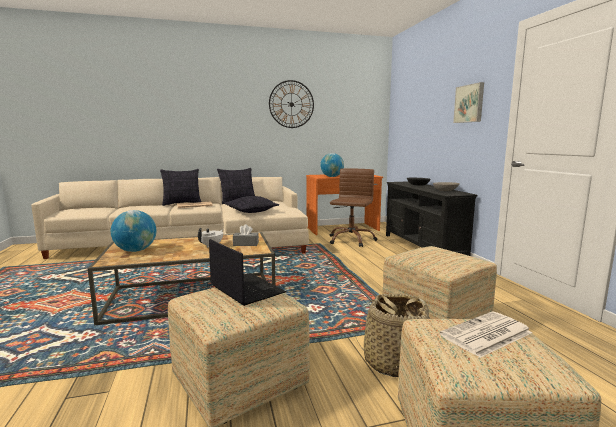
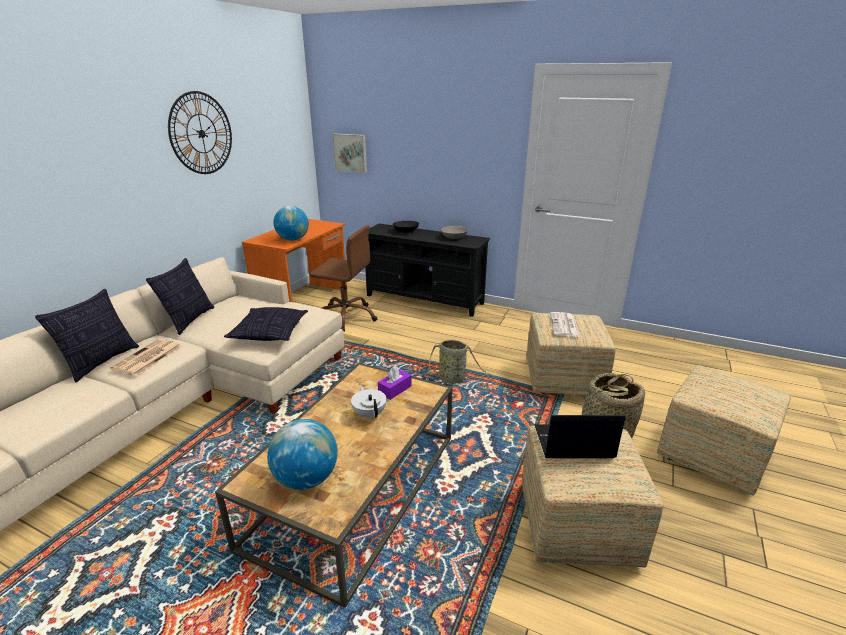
camera: 50 degrees left, 15 degrees up
(246, 244) = (395, 389): grey tissue box -> purple tissue box
(346, 285) = (454, 379): none -> basket
(351, 240) = (346, 316): brown office chair -> brown office chair turned 135 degrees clockwise
(469, 103) = (469, 139): picture -> picture (351, 152)
(486, 335) = (722, 386): newspaper -> newspaper (564, 325)

